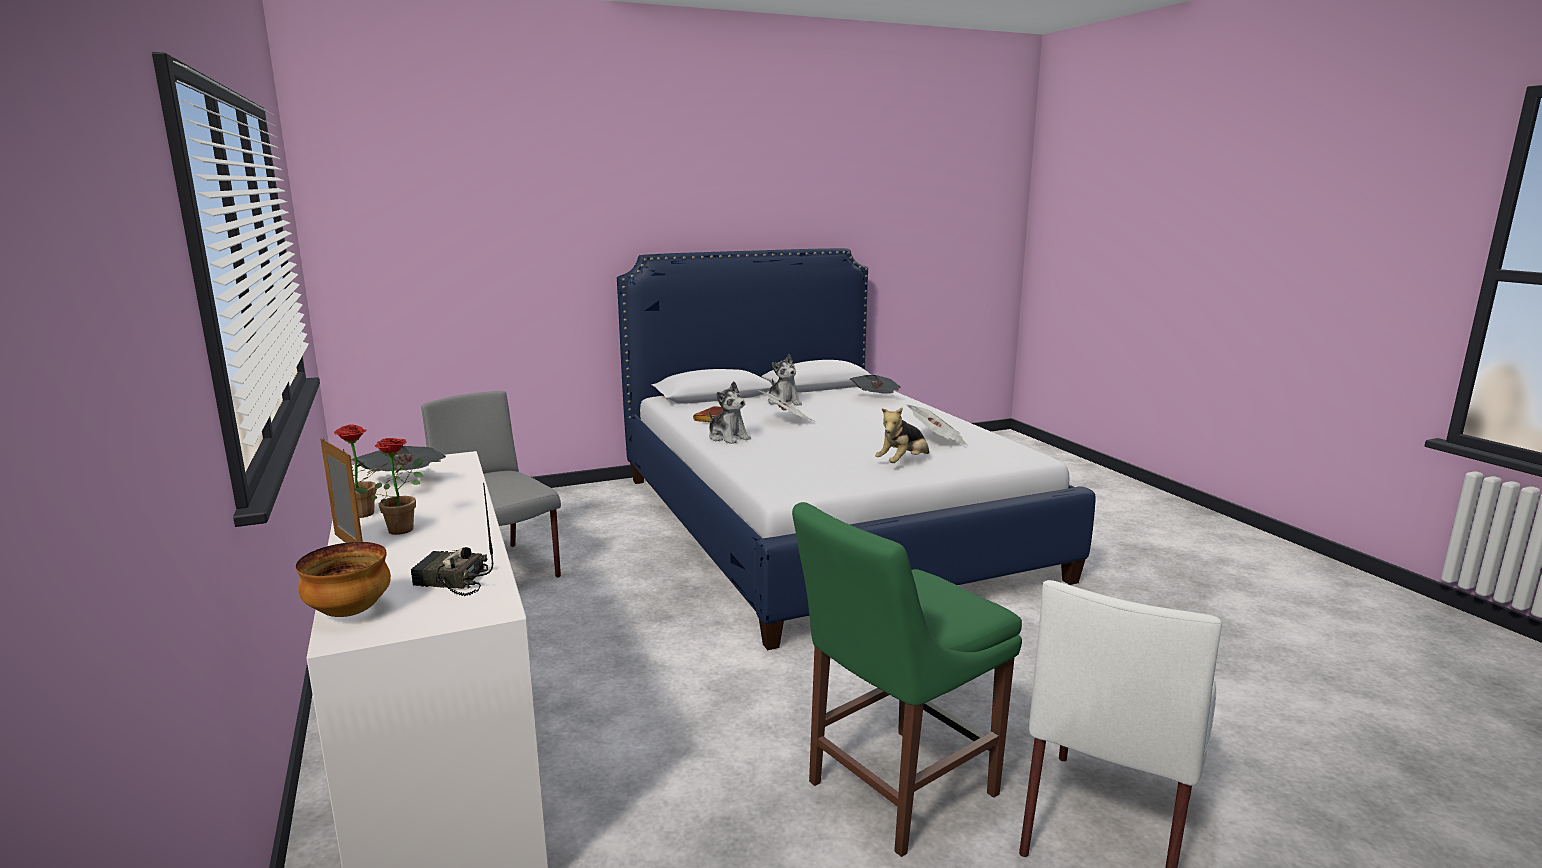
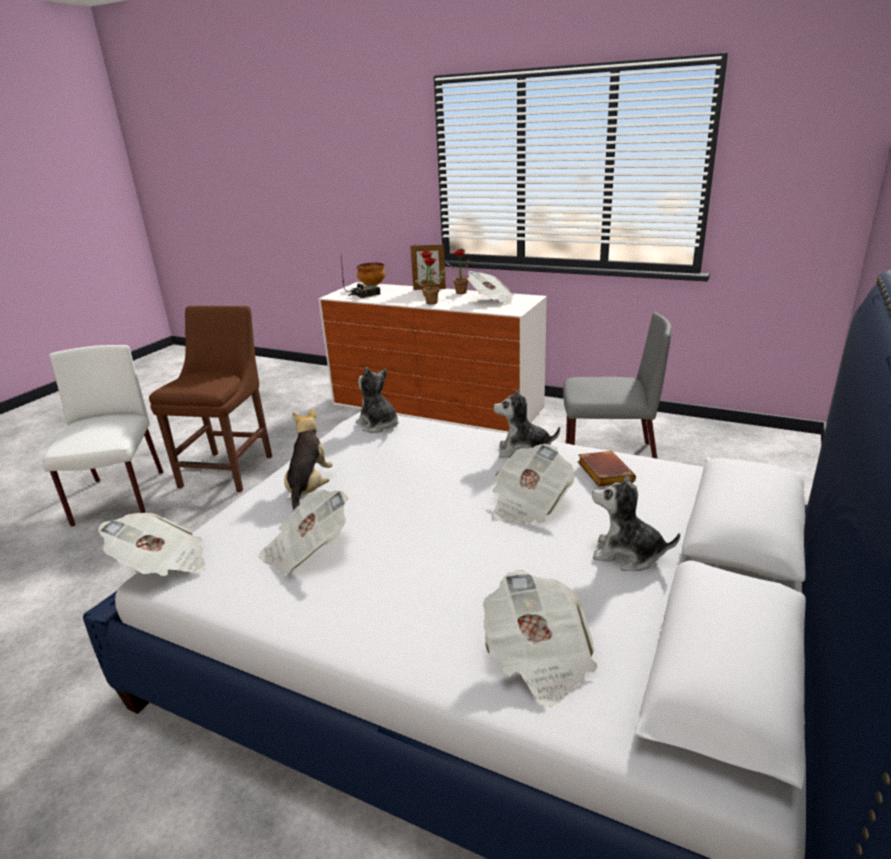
camera: 140 degrees right, 10 degrees up
(452, 510) = (433, 302): none -> potted plant
(786, 482) = (378, 425): none -> plush toy
(894, 791) = (230, 469): green chair -> brown chair
(1033, 458) = (163, 565): none -> newspaper

